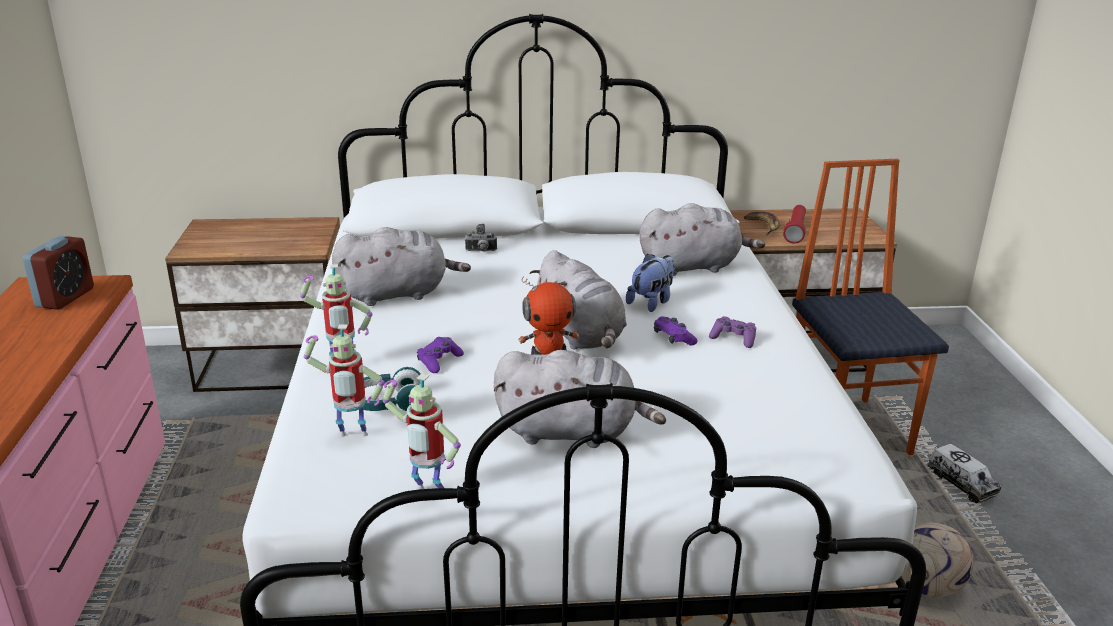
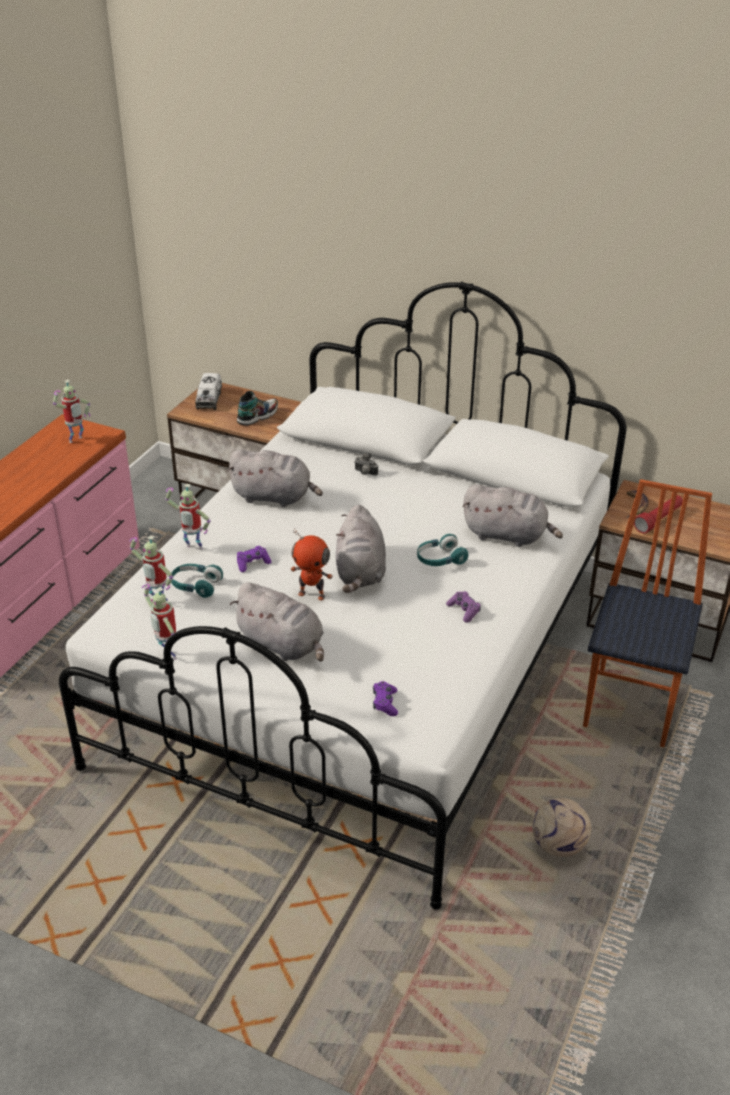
camera: 30 degrees right, 10 degrees up
(65, 298) = (76, 440): alarm clock -> toy robot
(289, 238) = (257, 416): none -> shoe
(651, 302) = (440, 559): plush toy -> turquoise headphones
(673, 338) = (421, 596): purple game controller -> purple game controller (385, 703)
(961, 484) = (678, 785): toy truck -> toy truck (209, 399)

